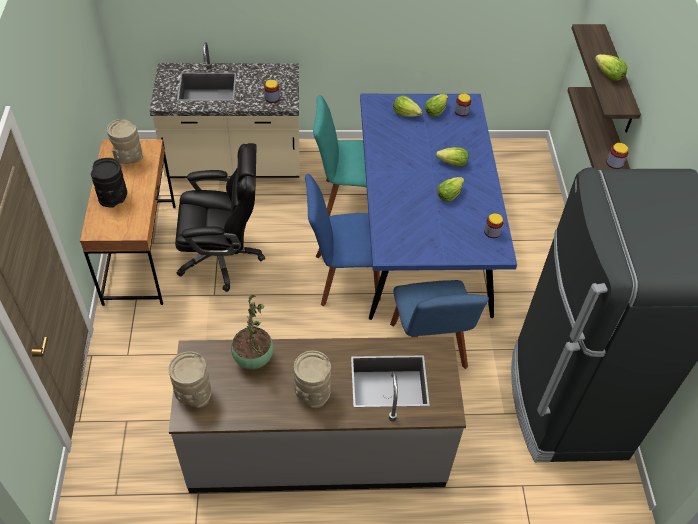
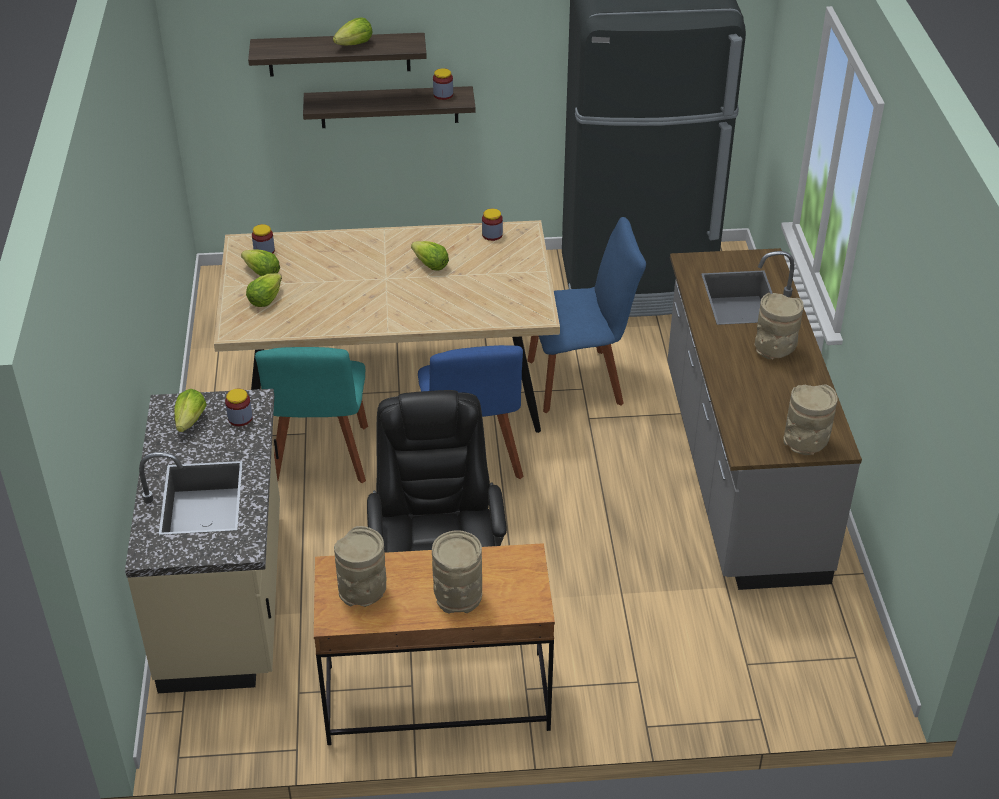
camera: 90 degrees left, 10 degrees down
(113, 198) = (458, 595): black vase -> beige vase
(253, 358) = (740, 399): potted plant -> none
(422, 238) = (394, 384): blue dining table -> beige dining table
(452, 163) = (371, 261): lettuce -> lettuce (190, 421)

